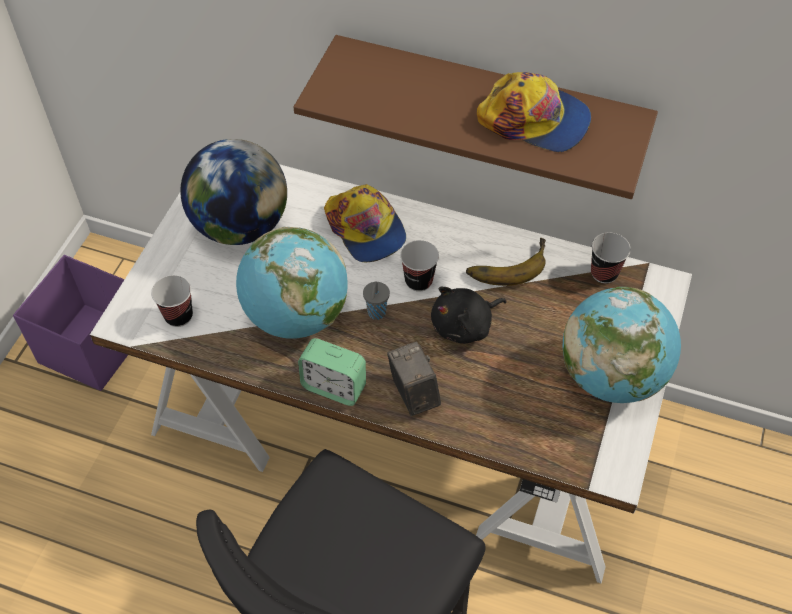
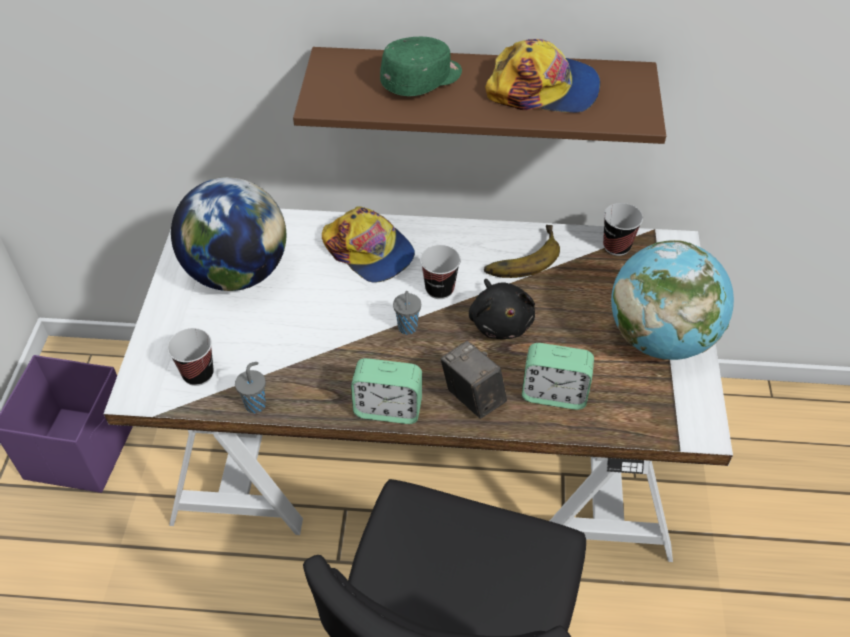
camera: 15 degrees left, 5 degrees down
(220, 355) = (256, 404): none -> grey cup
(296, 316) = (325, 348): globe -> none
(424, 90) = (422, 80): none -> green cap
(464, 326) = (500, 322): black plush toy -> black plush toy turned 60 degrees counterclockwise
(490, 407) = (554, 394): none -> alarm clock

